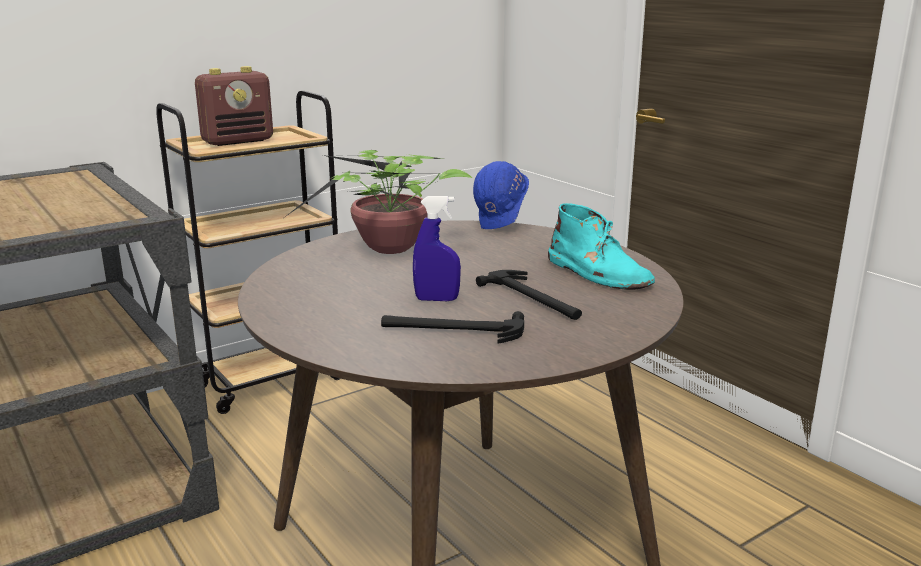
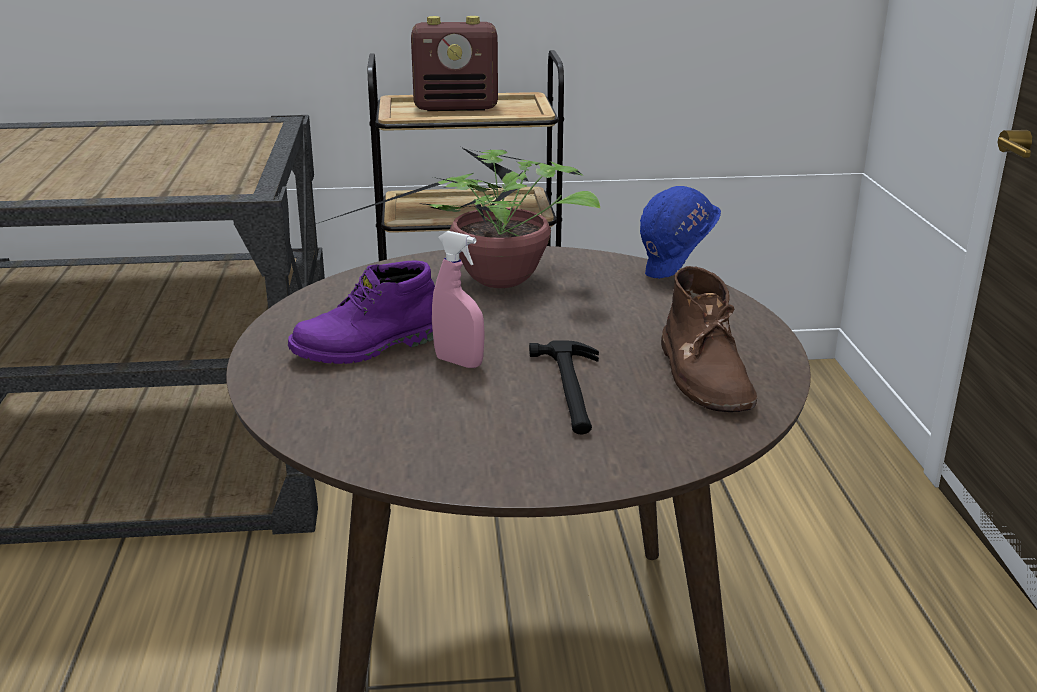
camera: 30 degrees right, 5 degrees up
(357, 305) = (368, 347): none -> purple boot
(437, 299) = (459, 362): blue spray bottle -> pink spray bottle
(452, 330) = (421, 408): hammer -> none
(598, 273) = (704, 374): turquoise boot -> brown boot

